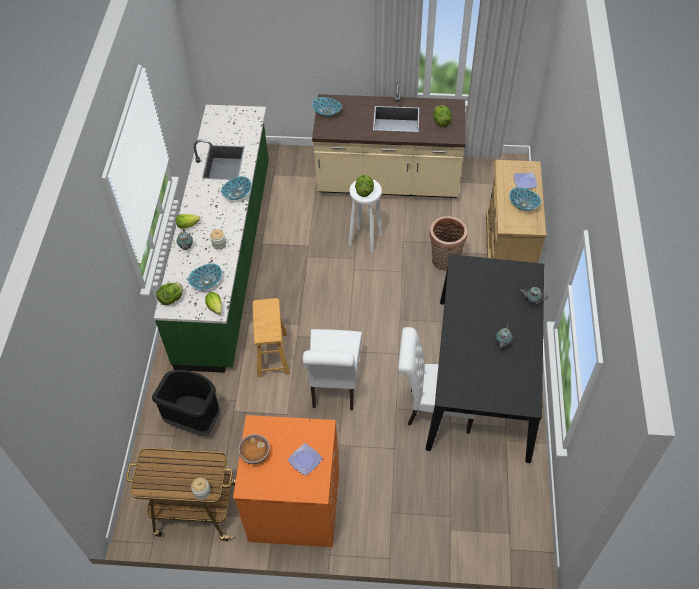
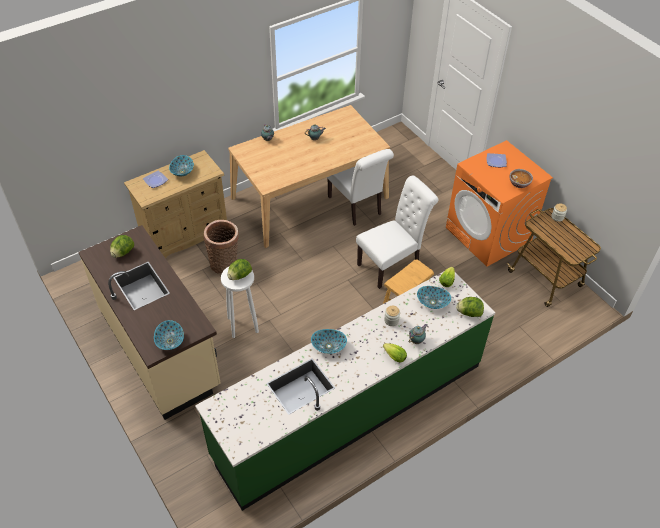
camera: 130 degrees left, 5 degrees down
(194, 420) = (497, 323): black trash can -> none
(482, 376) = (309, 197): black dining table -> beige dining table

